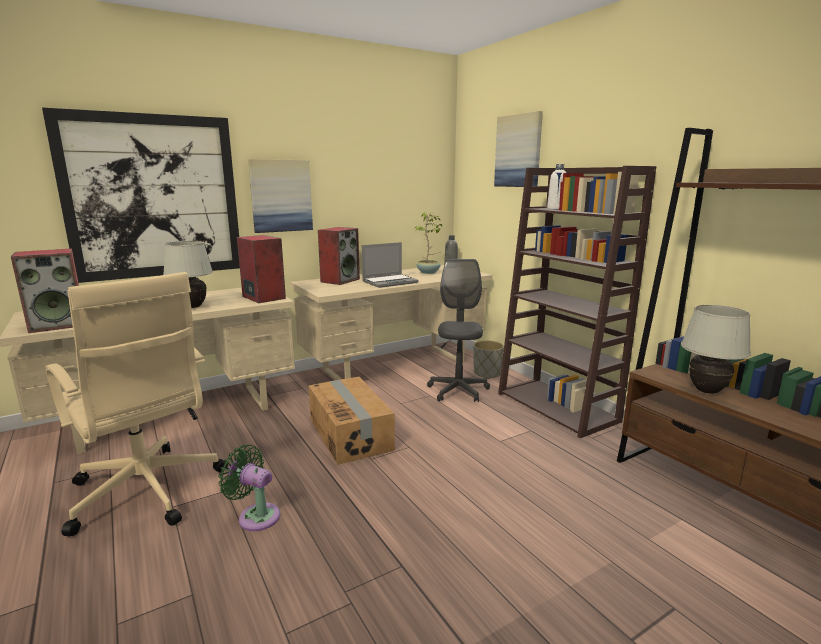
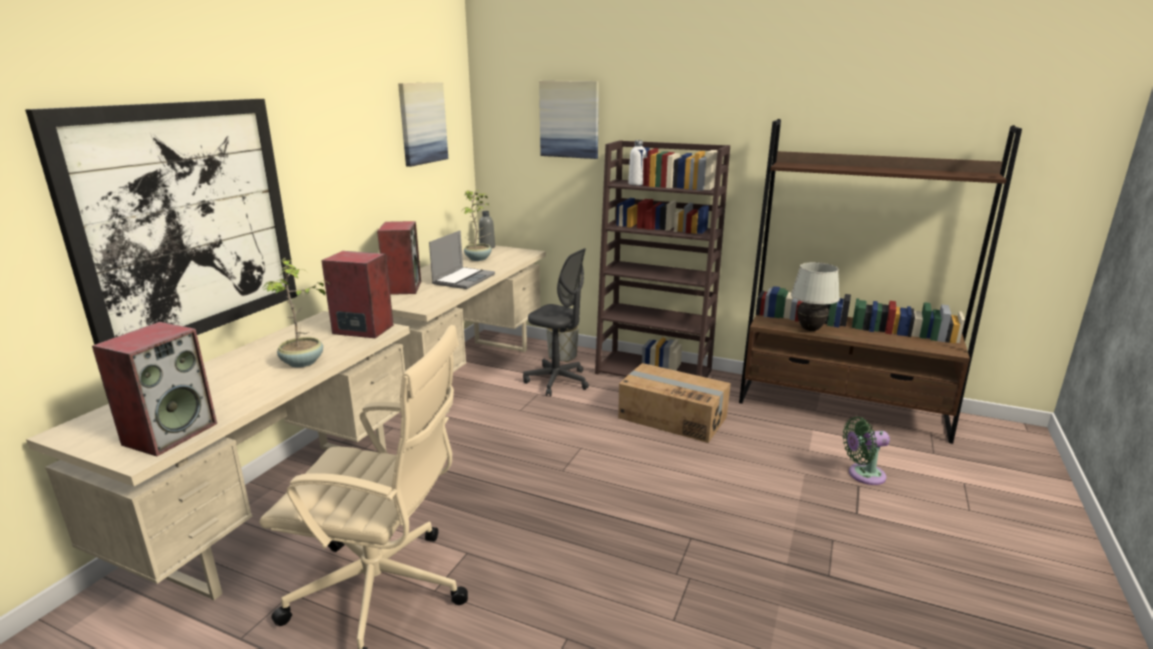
camera: 35 degrees left, 5 degrees up
(192, 307) = (302, 363): white table lamp -> potted plant
(256, 516) = (529, 559): green fan -> green fan (863, 475)
(281, 196) = (324, 193): picture -> picture (422, 123)
(351, 434) = (513, 455): cardboard box -> cardboard box (672, 417)
(458, 391) = (557, 381): grey office chair -> grey office chair turned 150 degrees clockwise

